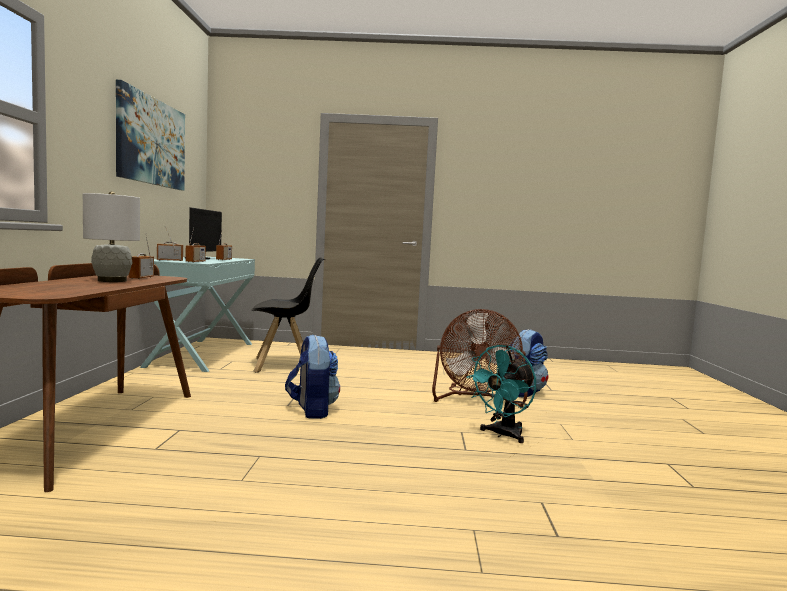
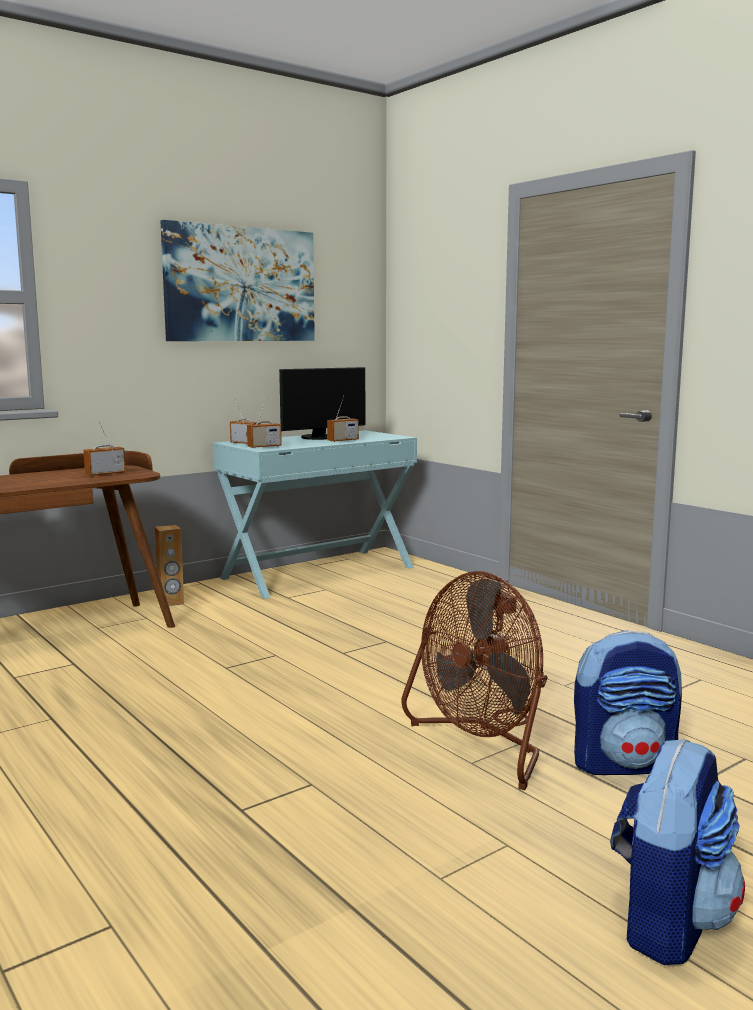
camera: 50 degrees right, 5 degrees up
(112, 281) = (51, 478): white table lamp -> none
(145, 386) = (171, 603): none -> brown speaker
(285, 365) = (371, 609): black chair -> none
(312, 410) = (232, 682): backpack -> backpack (668, 921)
(502, 435) = (351, 815): turquoise fan -> none

